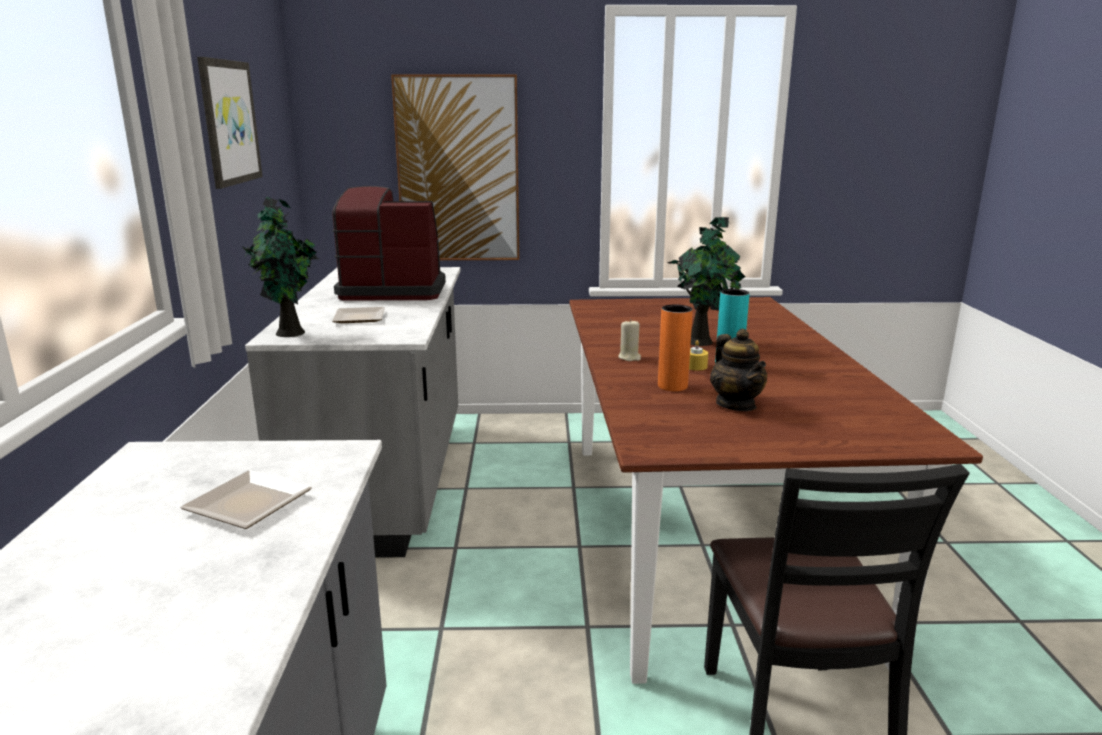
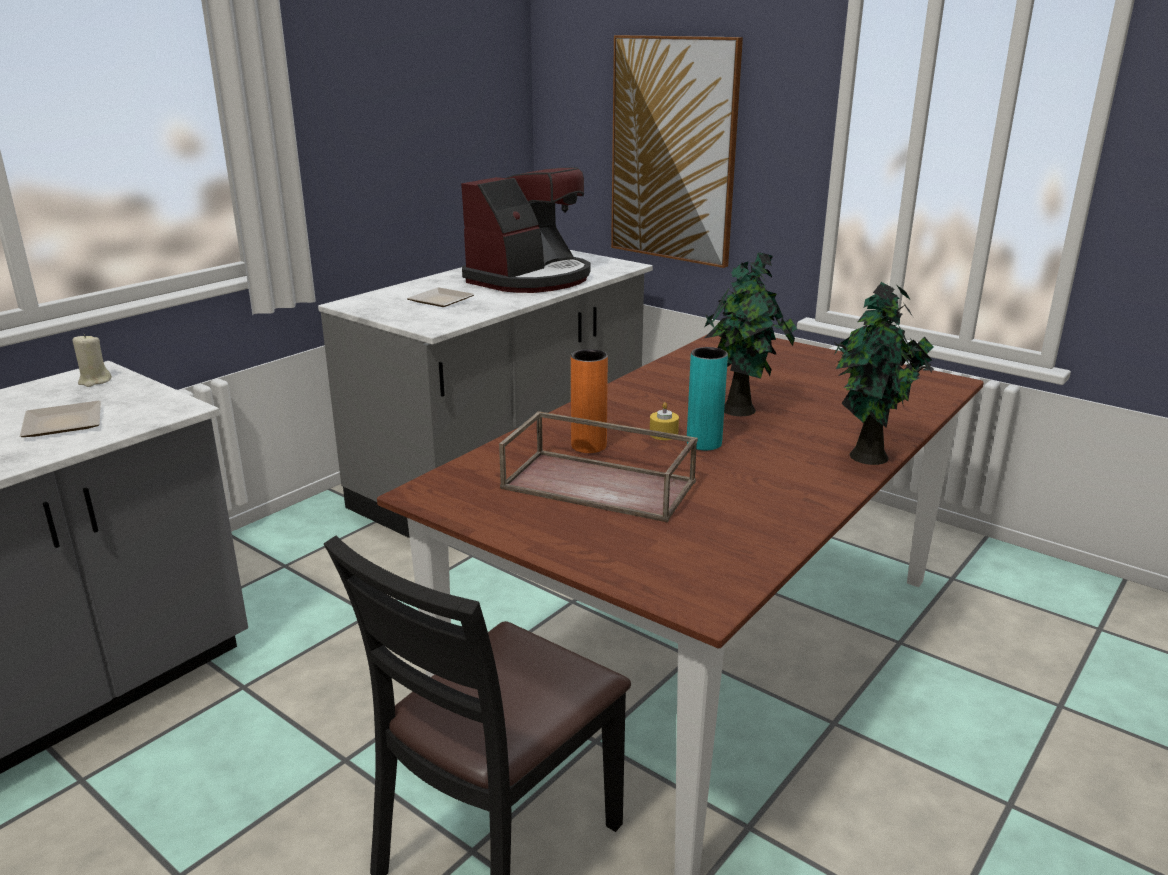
camera: 40 degrees right, 5 degrees up
(228, 122) = (392, 90): picture -> none
(291, 333) = (364, 303): potted plant -> potted plant (869, 458)
(392, 290) = (530, 279): coffee machine -> coffee machine turned 90 degrees clockwise
(629, 357) = (622, 405): beige candle -> beige candle (94, 381)
(736, 404) = (601, 485): teapot -> brown tray

